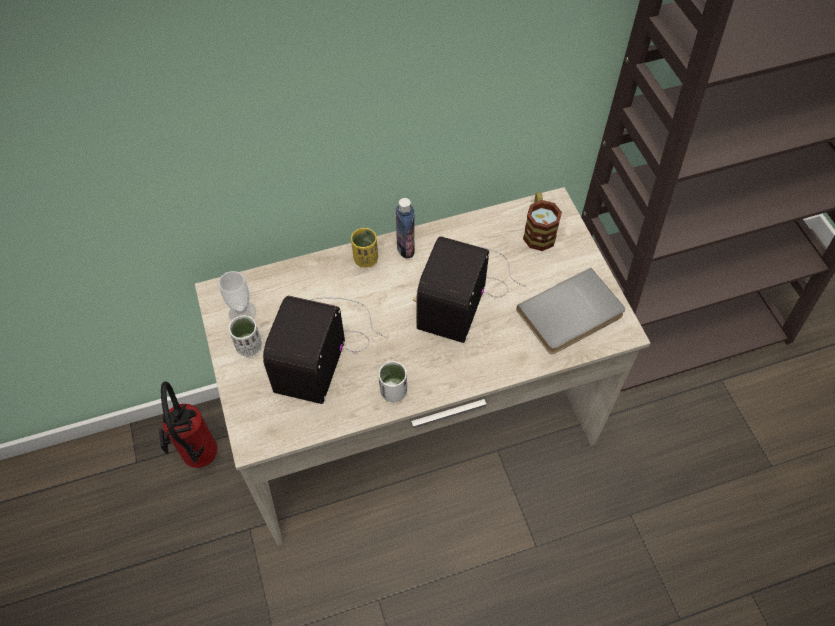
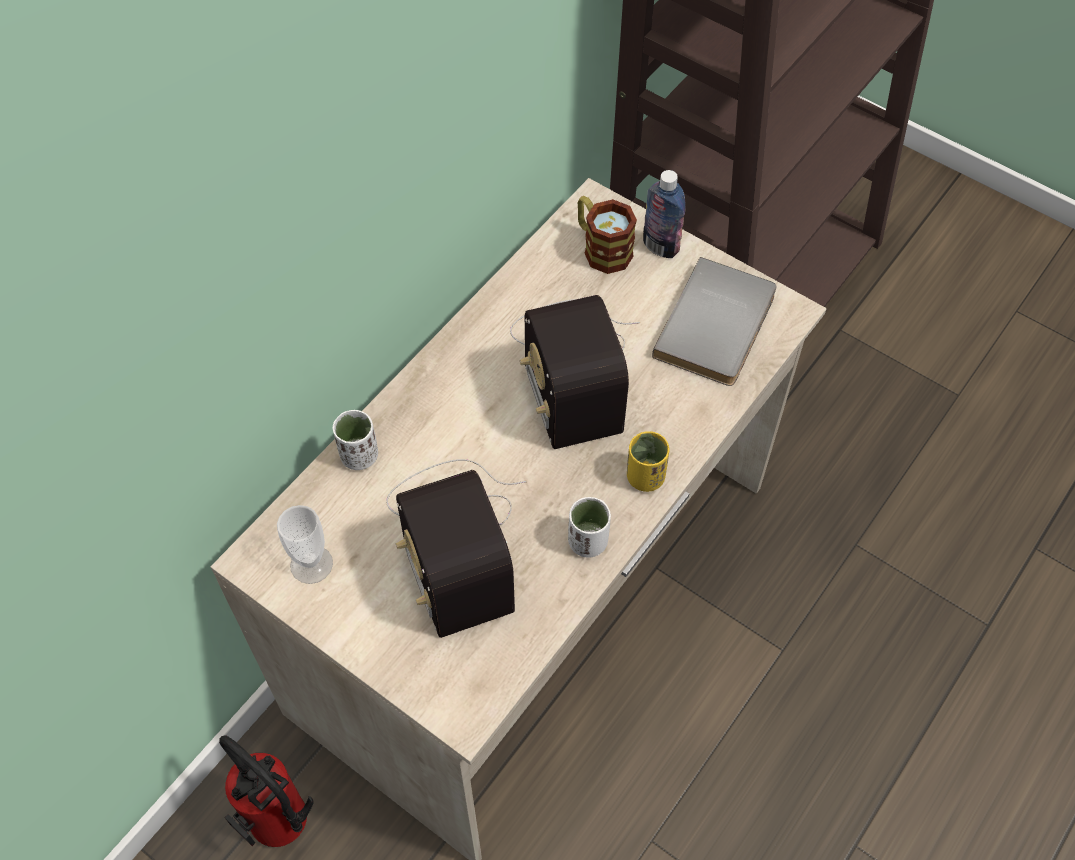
camera: 35 degrees left, 0 degrees up
(249, 346) = (358, 601): white cup -> white cup (359, 455)
(365, 259) = (418, 401): yellow cup -> yellow cup (645, 477)
(405, 248) = (457, 358): bottle -> bottle (660, 246)

